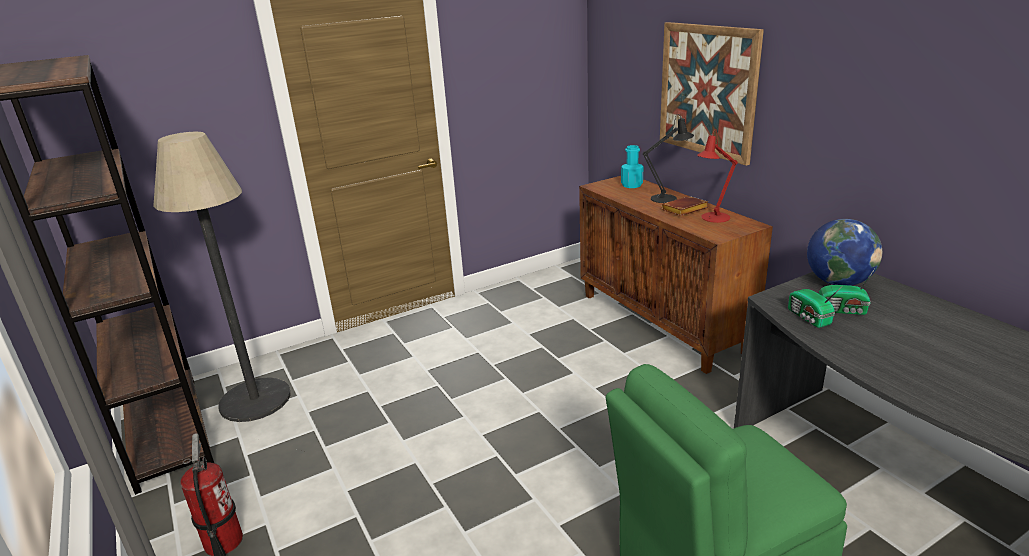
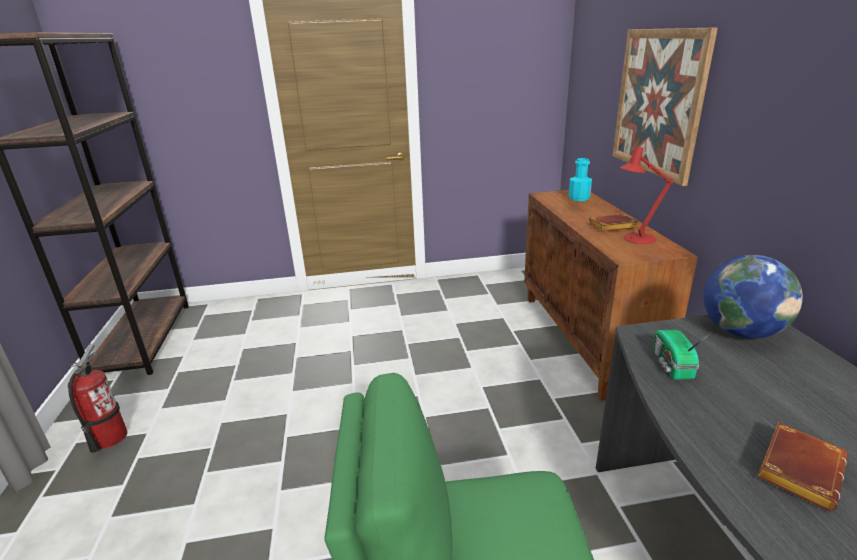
camera: 20 degrees right, 0 degrees up
(255, 400) = (215, 330): floor lamp -> none
(667, 198) = (604, 214): black table lamp -> none
(843, 310) = (723, 366): radio -> none
(928, 366) = (796, 468): none -> brown book

